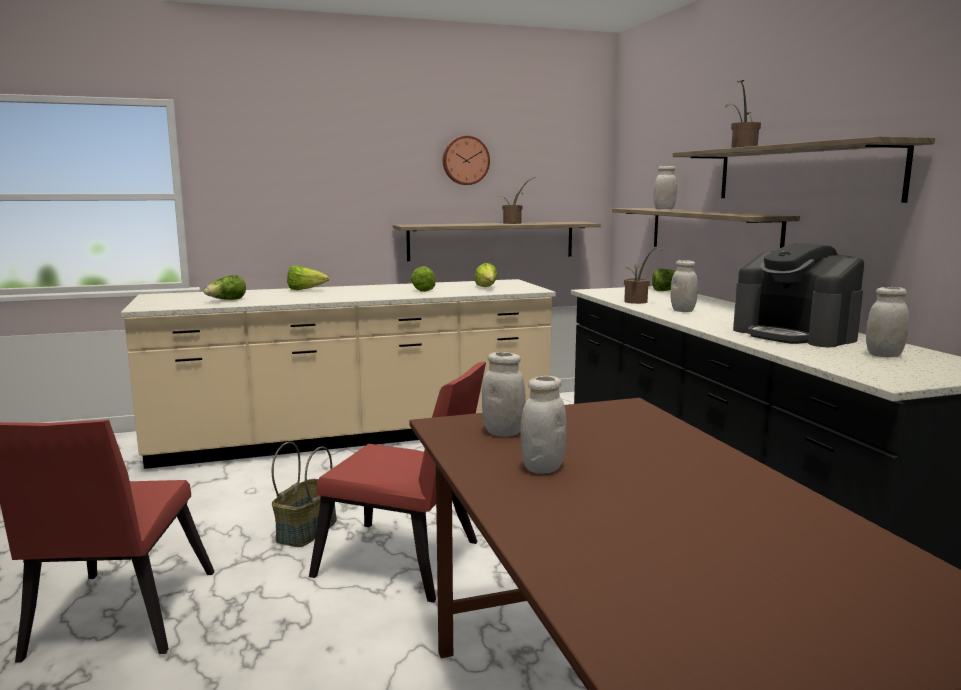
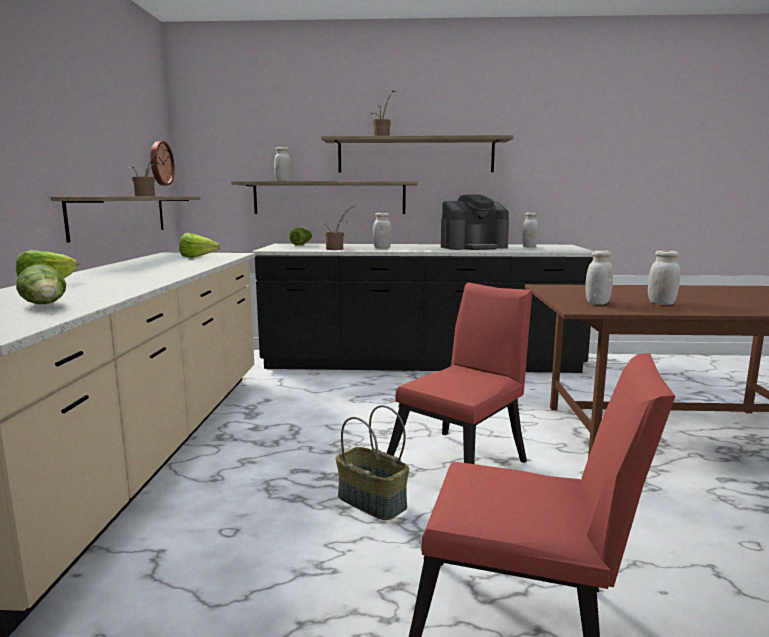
camera: 70 degrees left, 0 degrees up
(422, 290) = (166, 266): lettuce -> none
(465, 160) = (95, 124): wall clock -> wall clock (160, 163)

